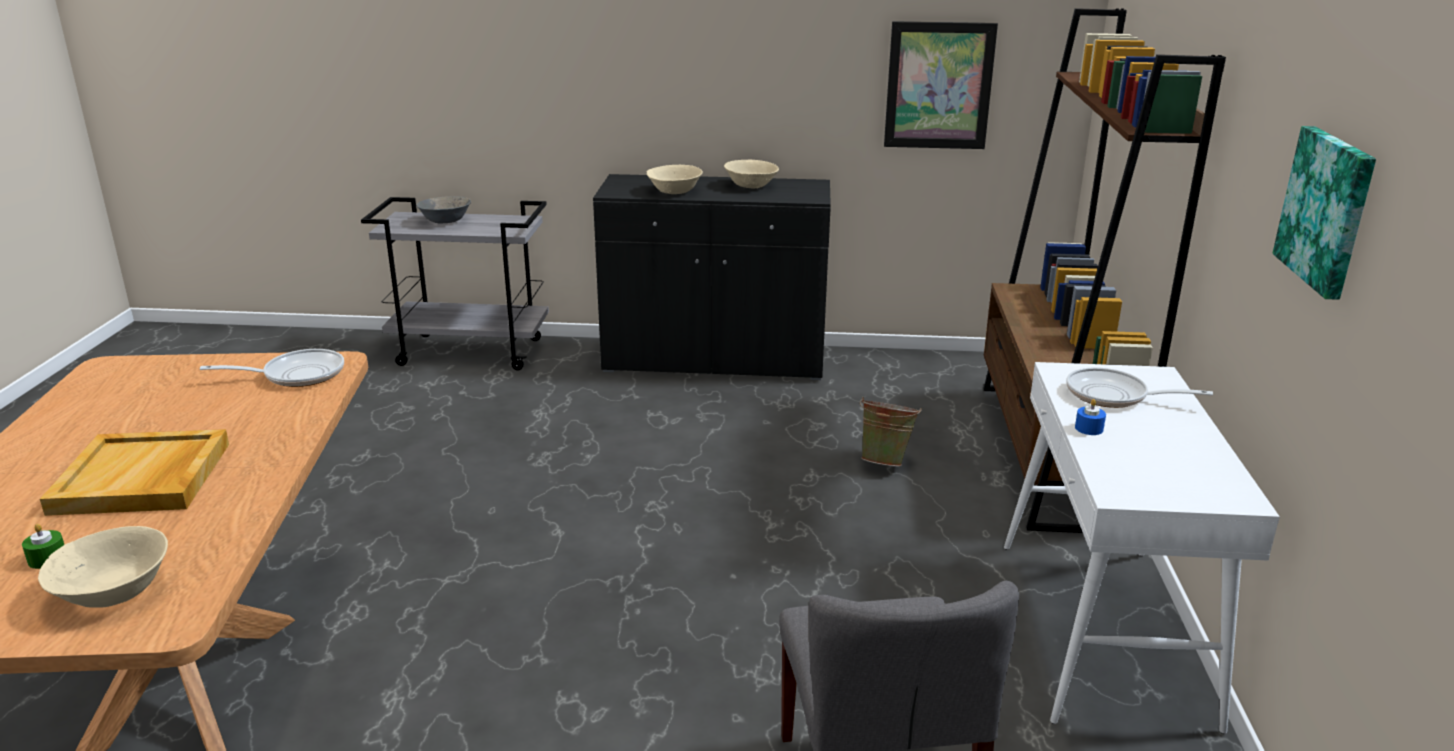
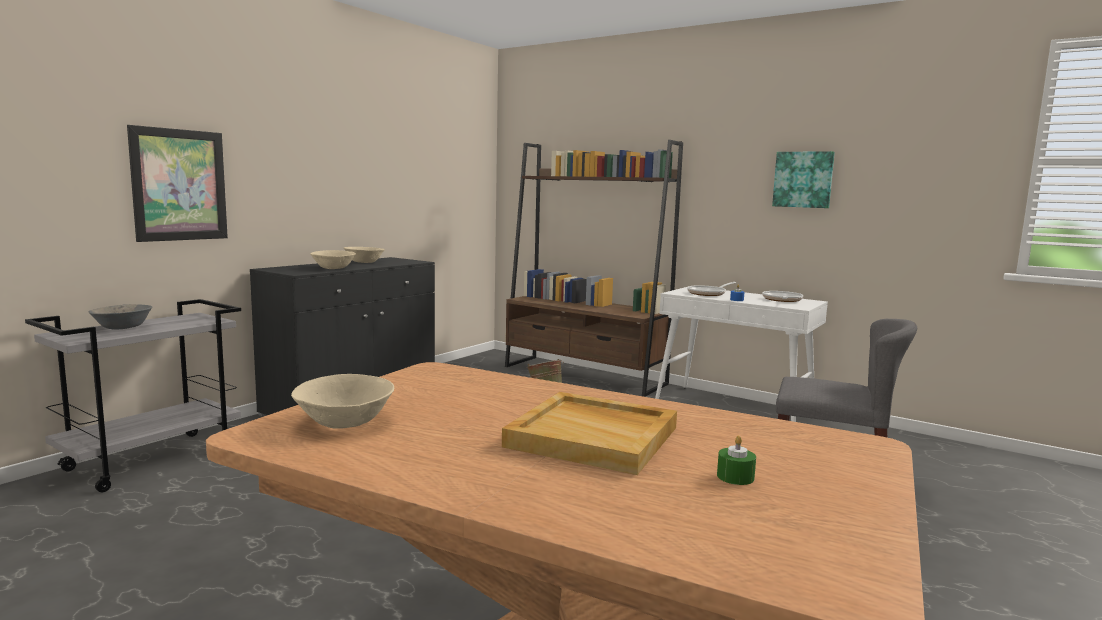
camera: 60 degrees left, 15 degrees down
(115, 591) = (811, 457): beige bowl -> beige bowl (344, 421)
(297, 375) = (439, 379): frying pan -> frying pan (782, 300)
(939, 86) = (438, 193): picture -> picture (179, 185)

